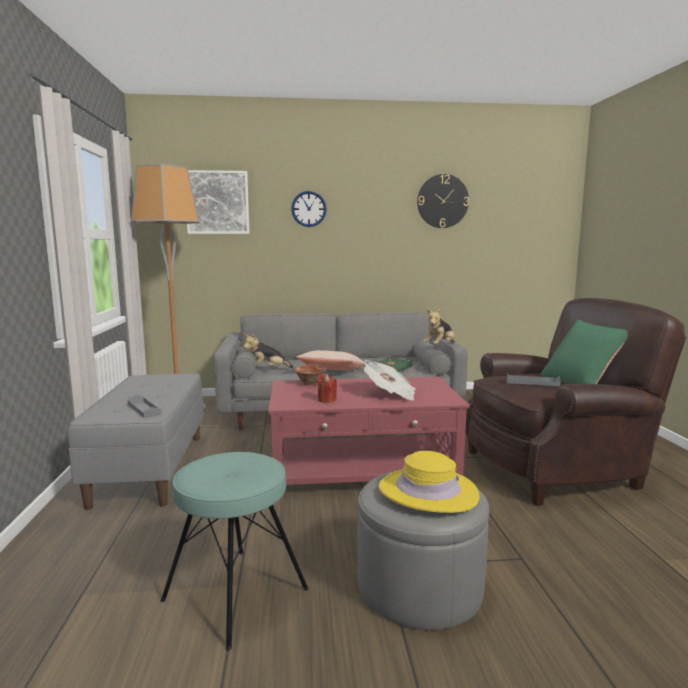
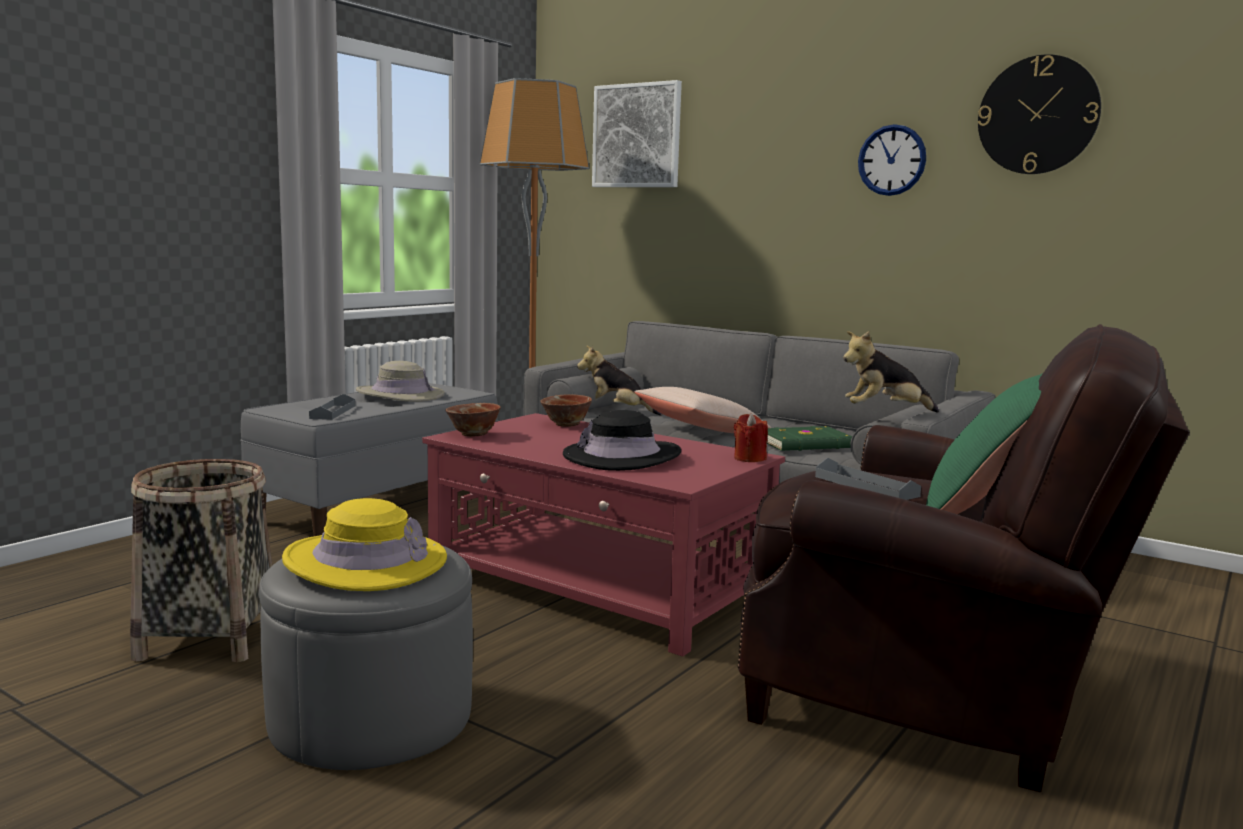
camera: 40 degrees right, 0 degrees up
(147, 387) = (400, 395): none -> beige hat
(236, 594) = (208, 638): turquoise stool -> basket
(288, 401) = (473, 434): none -> bowl
(308, 209) = (771, 141): wall clock -> wall clock (892, 160)
(327, 400) = (520, 443): red candle -> red candle (749, 458)
(390, 394) = (622, 457): newspaper -> black hat

